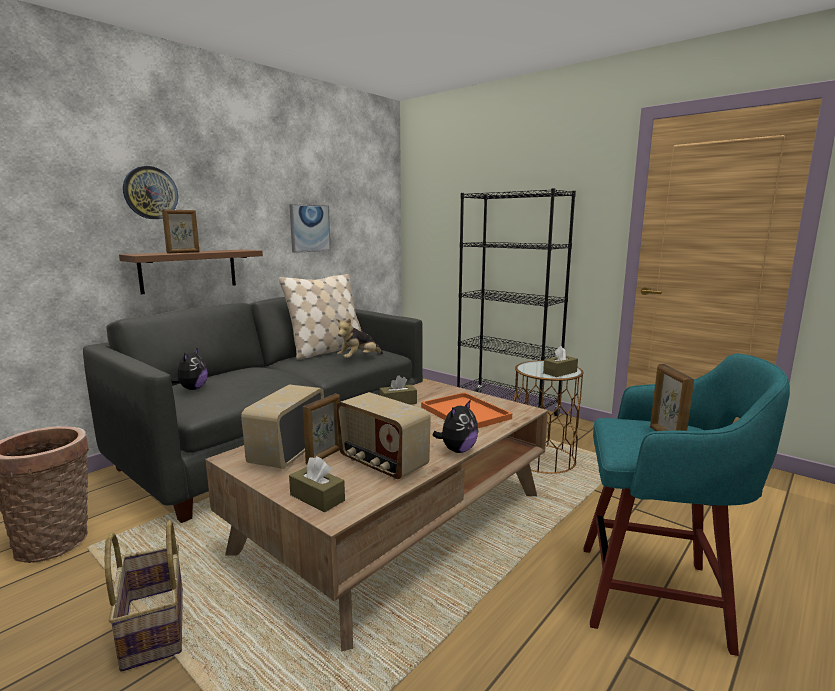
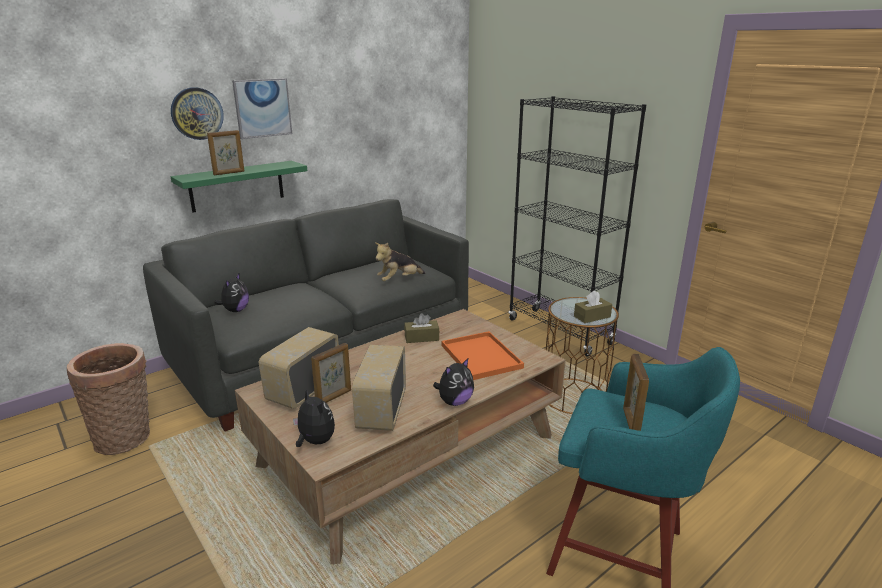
camera: 10 degrees right, 10 degrees up
(152, 627) = (191, 523): basket -> none
(189, 270) = (237, 186): brown shelf -> green shelf
(309, 228) = (361, 132): picture -> picture (262, 108)
(317, 498) = (315, 441): brown tissue box -> plush toy
(327, 351) = (371, 267): beige pillow -> none
(382, 464) = (381, 411): radio -> radio turned 45 degrees clockwise

